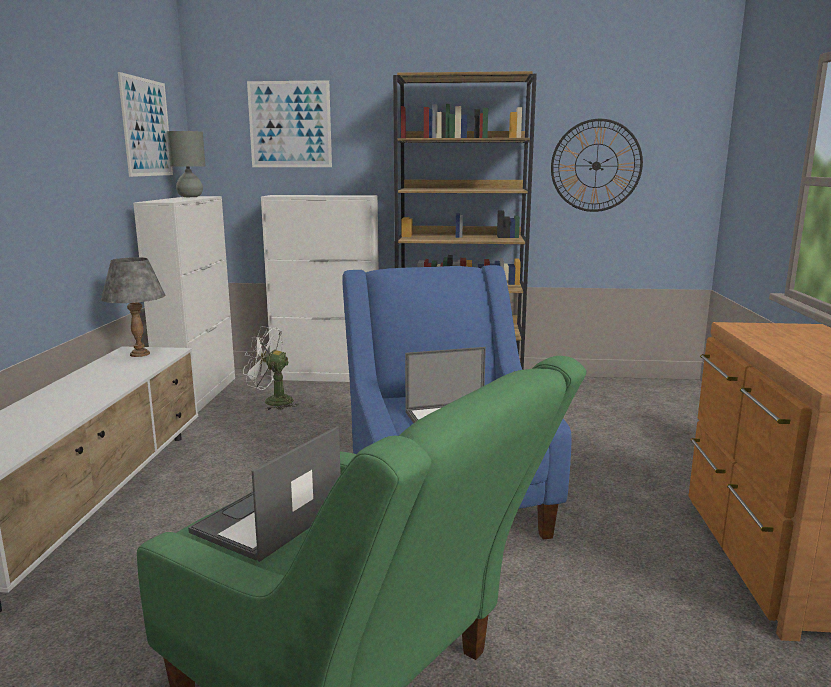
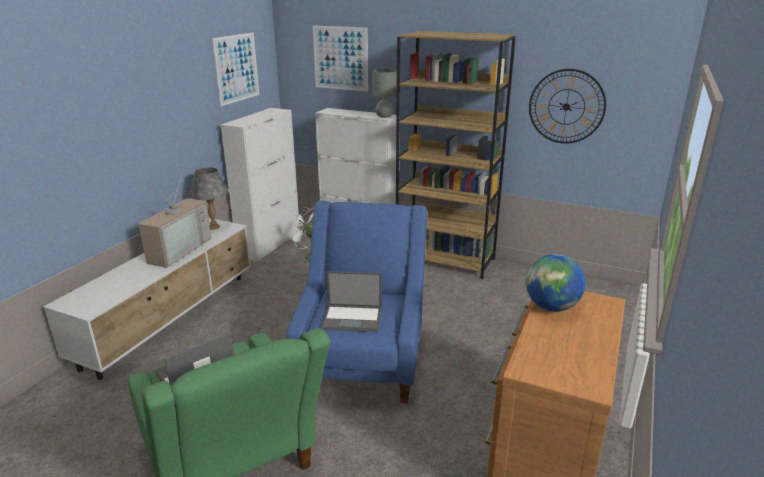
camera: 20 degrees right, 10 degrees up
(96, 381) = (177, 249): none -> television
(190, 197) = (268, 111): grey table lamp -> grey table lamp (384, 116)
(761, 336) = (551, 307): none -> globe

